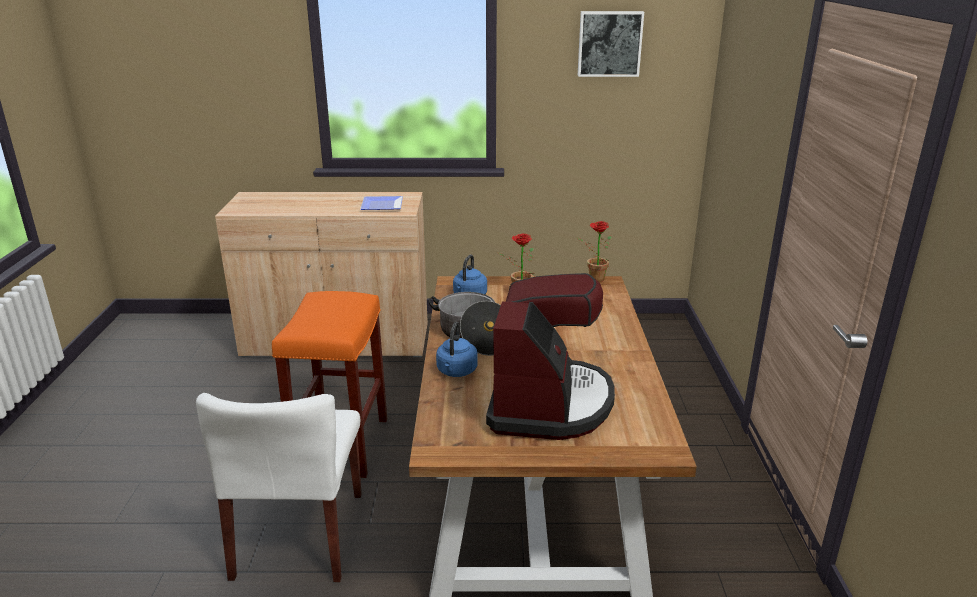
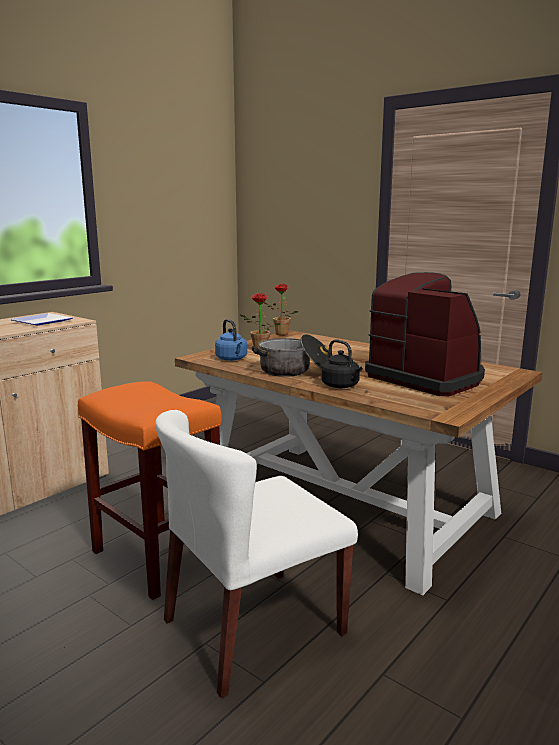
camera: 50 degrees left, 10 degrees down
(300, 535) = (253, 627): white chair -> white chair turned 105 degrees clockwise
(456, 372) = (341, 386): blue kettle -> black kettle
(609, 43) = (173, 170): picture -> none

